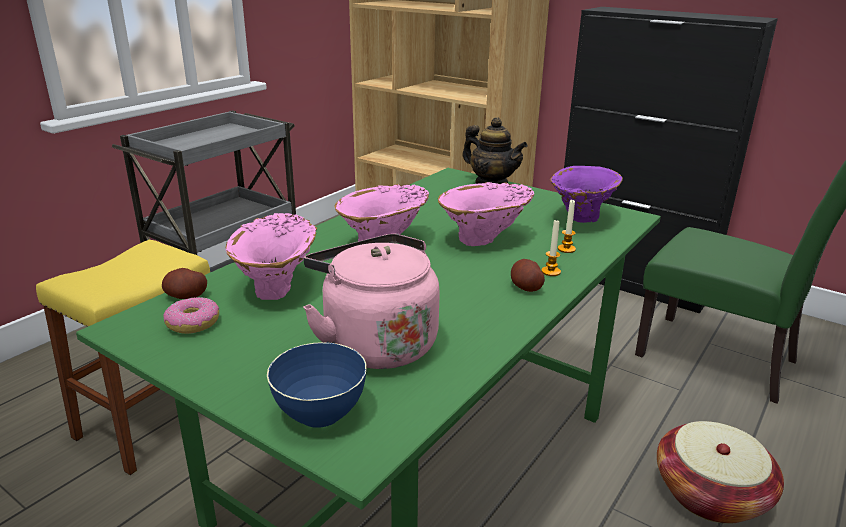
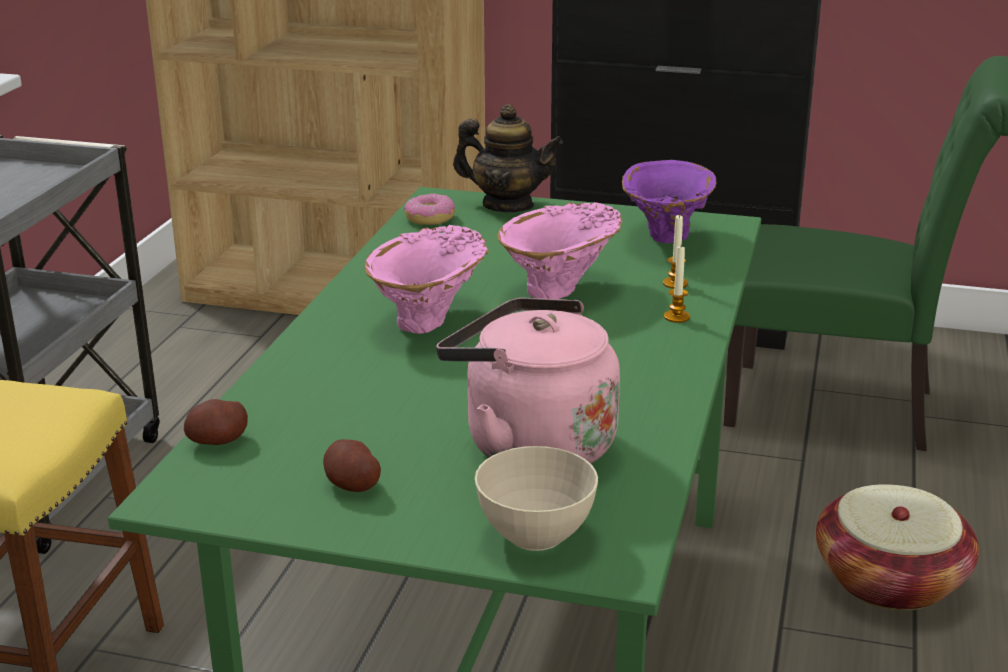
camera: 20 degrees left, 0 degrees up
(193, 323) = (268, 472): donut -> donut (430, 218)
(278, 287) = (337, 403): pink vase -> none
(320, 413) = (536, 534): blue bowl -> beige bowl
(525, 287) = (660, 342): potato -> potato (352, 484)

